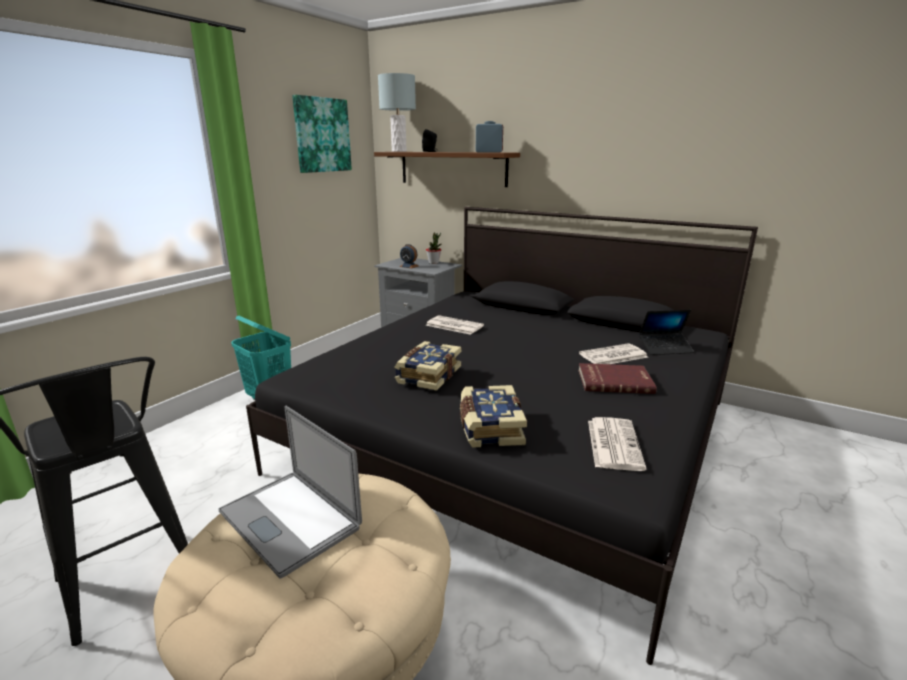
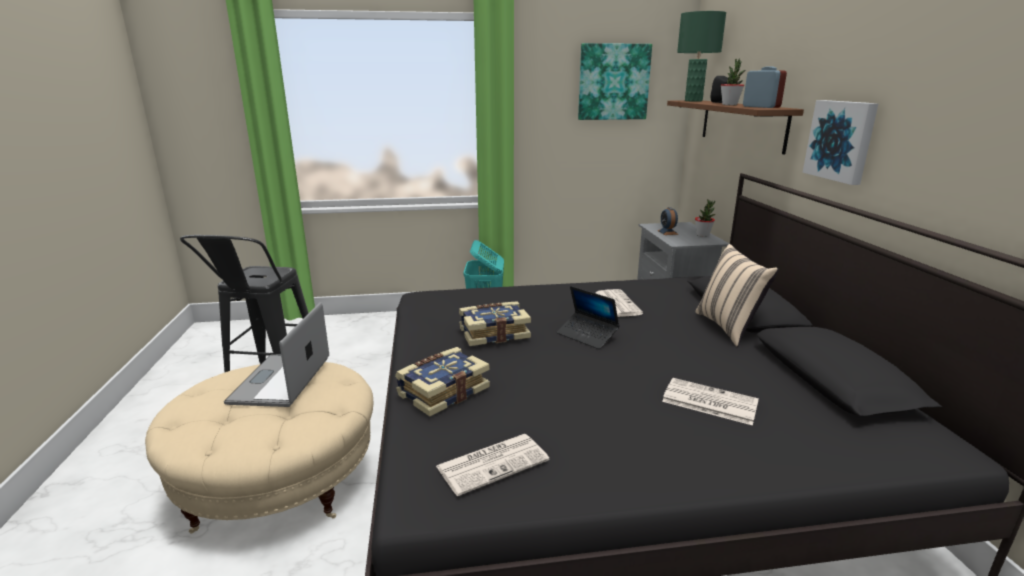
camera: 50 degrees right, 0 degrees up
(399, 151) = (693, 101): grey table lamp -> green table lamp
(455, 152) = (729, 105): none -> potted plant
(536, 316) = (729, 327): none -> beige pillow
(561, 172) = (841, 140): none -> picture
(614, 381) = (640, 422): red book -> none
(665, 348) = (807, 429): laptop -> laptop (587, 335)

